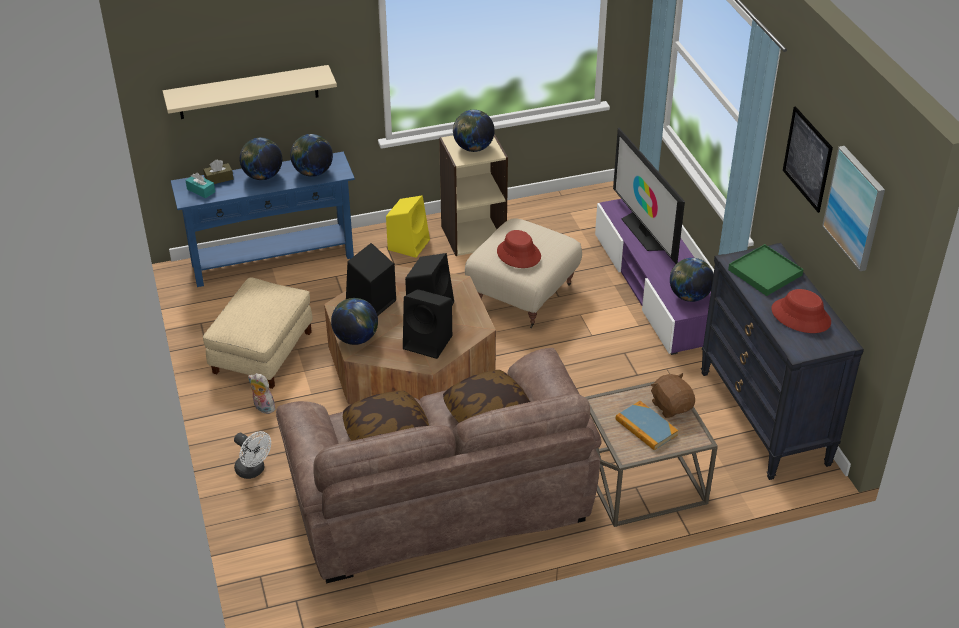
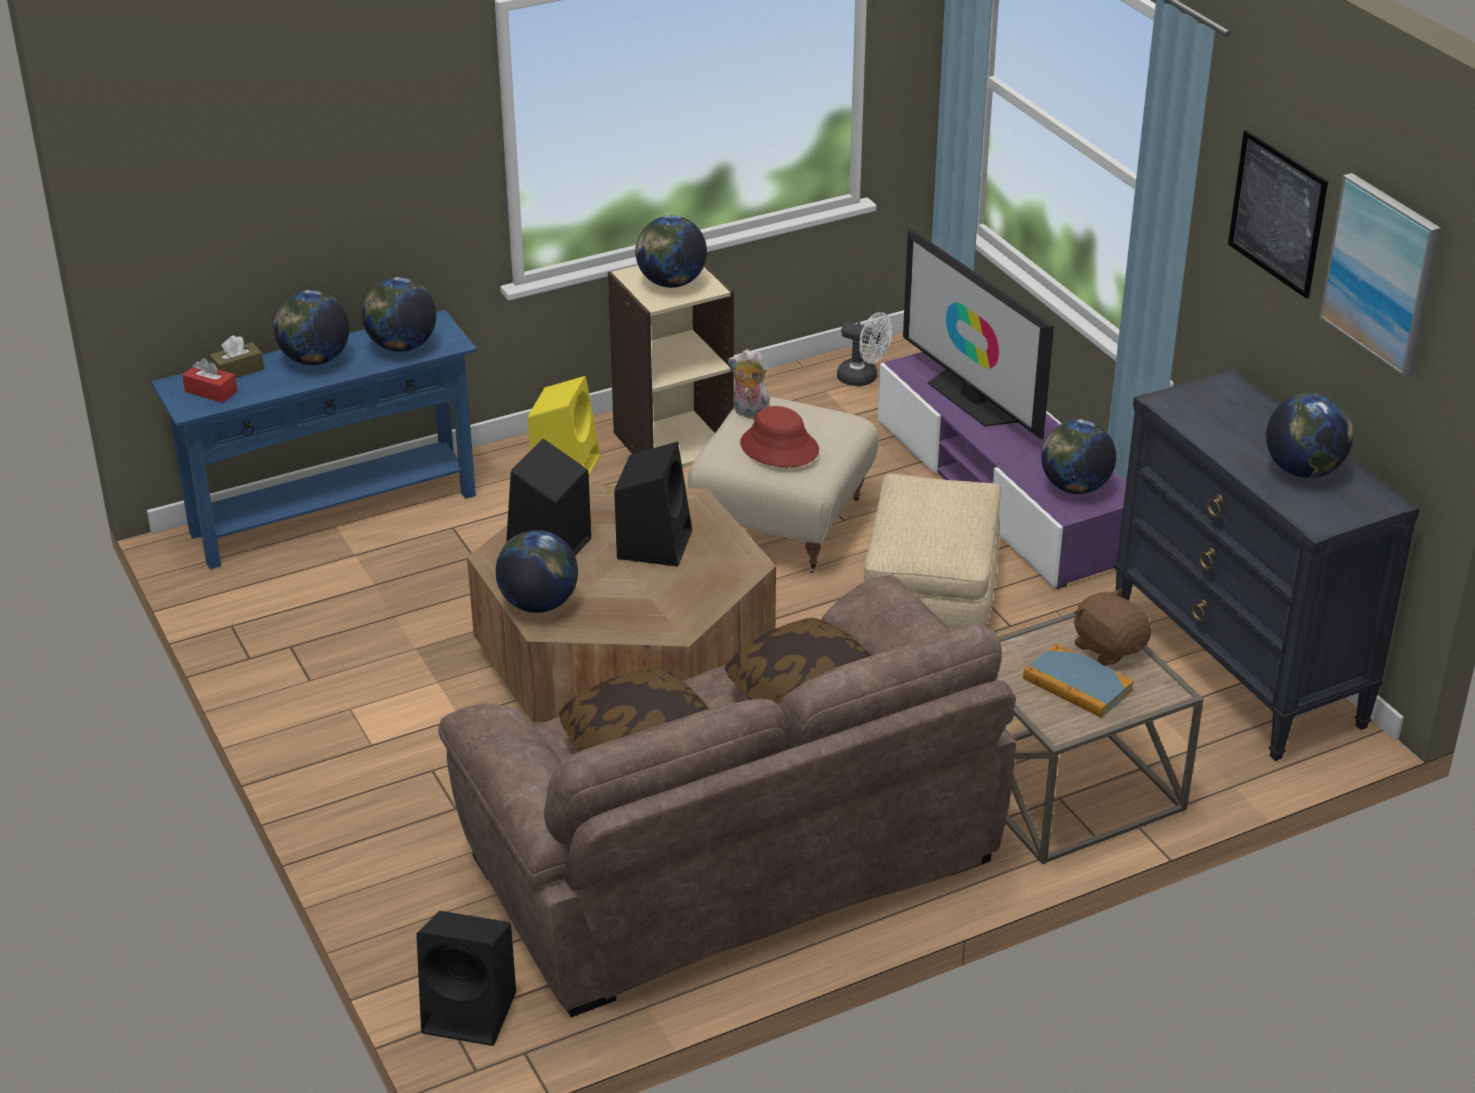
camera: 10 degrees left, 5 degrees down
(201, 190) = (211, 391): turquoise tissue box -> red tissue box
(248, 92) = (282, 212): beige shelf -> none
(253, 471) = (390, 852): white fan -> white fan (863, 378)
(262, 352) = (354, 660): beige ottoman -> beige ottoman (928, 596)
(262, 408) = (379, 749): plush toy -> plush toy (749, 413)
(429, 342) = (667, 597): black speaker -> black speaker (472, 1012)
(765, 272) = (1223, 413): green tray -> none
(801, 316) = (1303, 471): red hat -> globe

